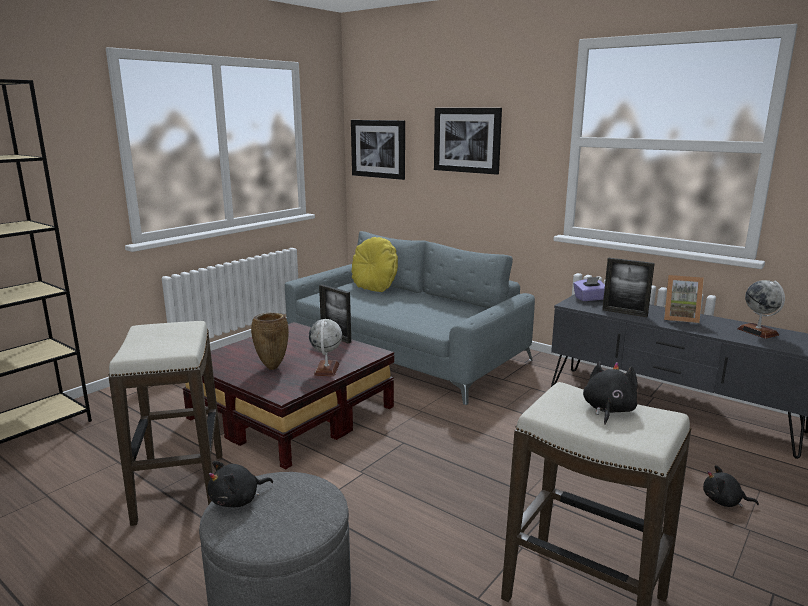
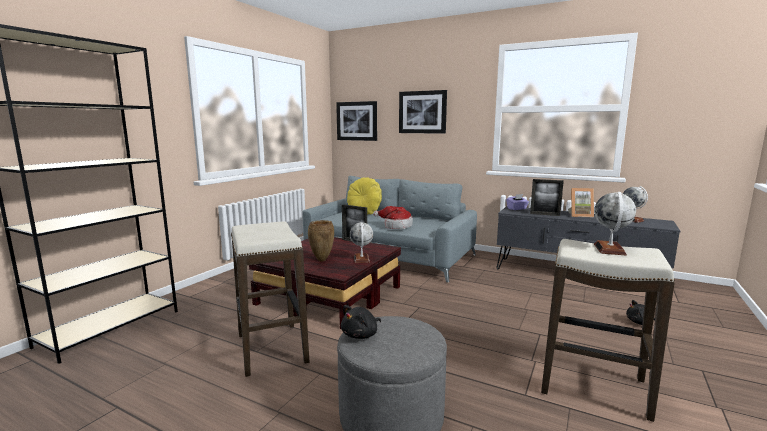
camera: 10 degrees left, 5 degrees down
(404, 315) = (395, 226): none -> hat
(608, 410) = (609, 249): black plush toy -> globe

